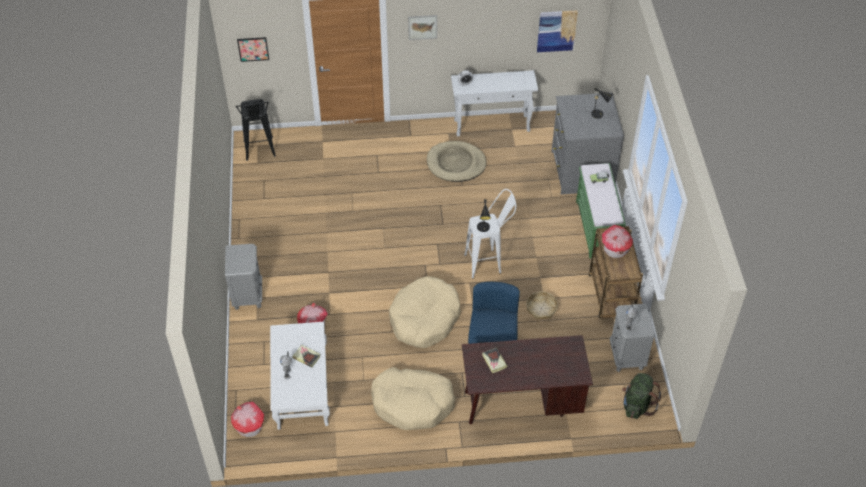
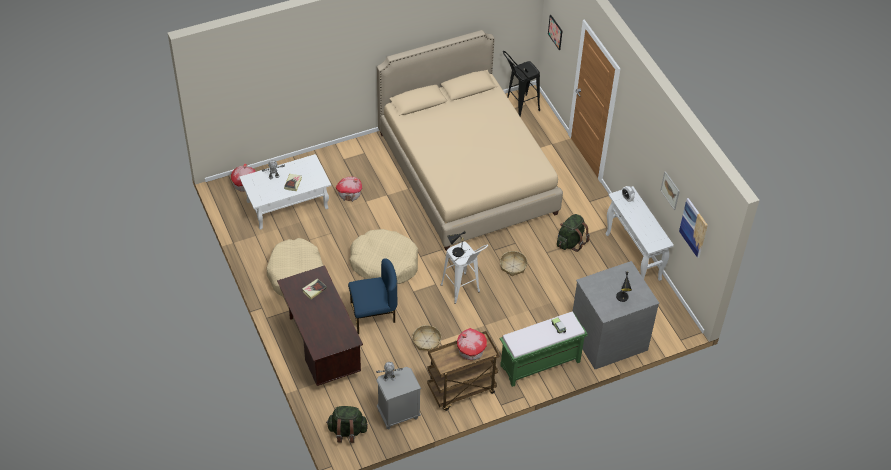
camera: 70 degrees right, 0 degrees up
(247, 295) = (364, 146): grey nightstand -> none
(330, 218) = (466, 173): none -> beige bed
(422, 27) = (630, 124): picture -> picture (670, 190)
(456, 164) = (570, 242): beige dog bed -> green backpack
(469, 215) = (513, 266): none -> basket

